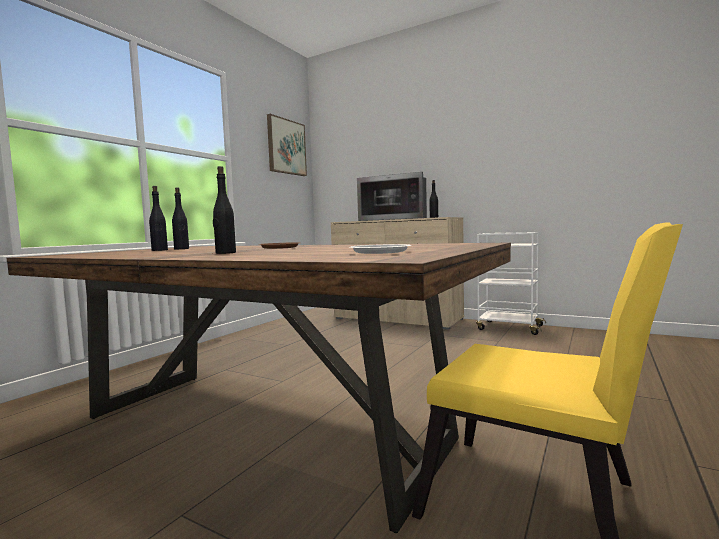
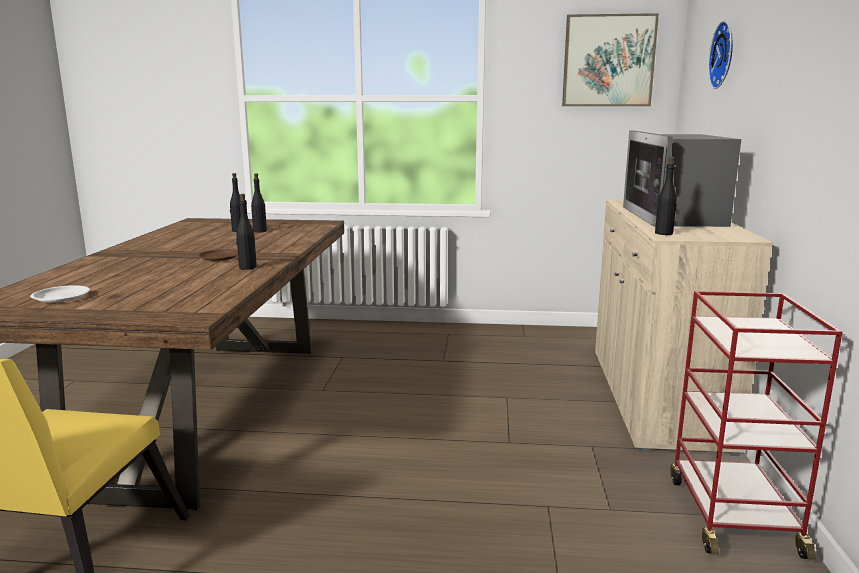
camera: 65 degrees right, 10 degrees up
(225, 253) = (140, 258): black bottle -> black bottle (247, 267)
(377, 145) = (725, 55): none -> wall clock
(508, 327) = (732, 514): white cart -> red cart

